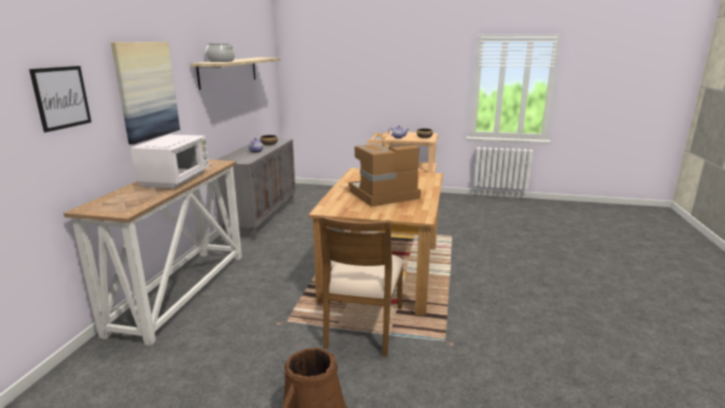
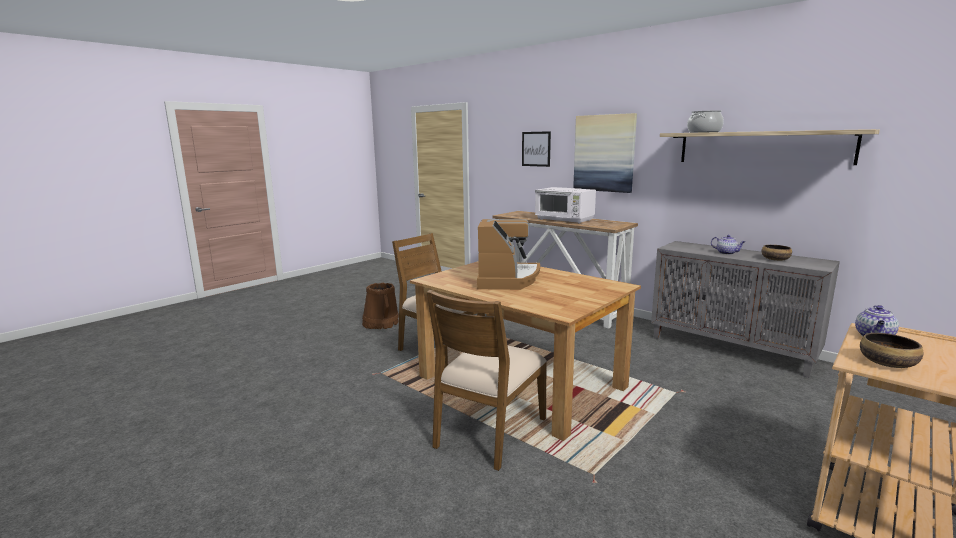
camera: 120 degrees right, 5 degrees down
(456, 266) = (489, 432): none -> brown chair

